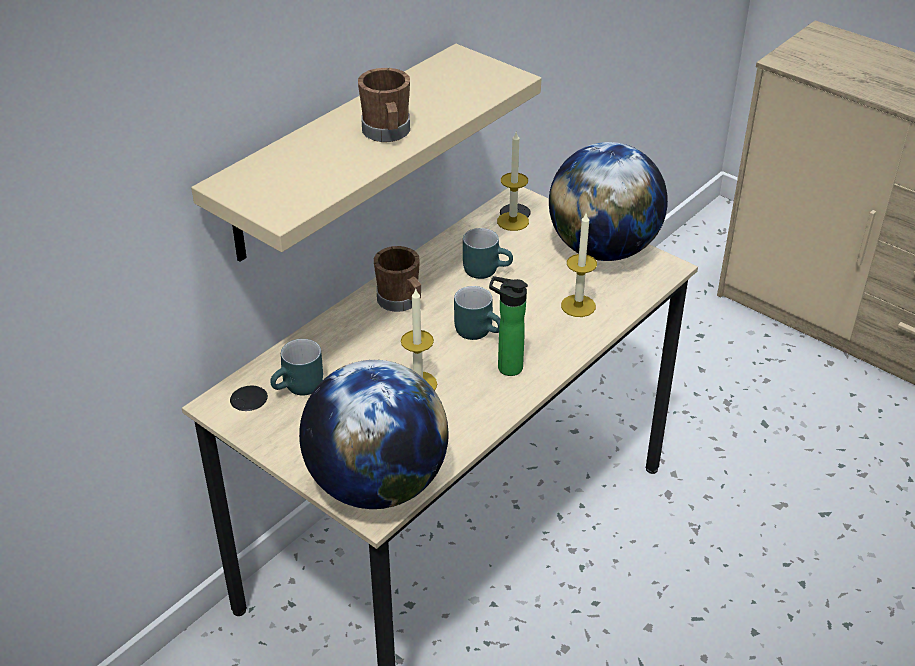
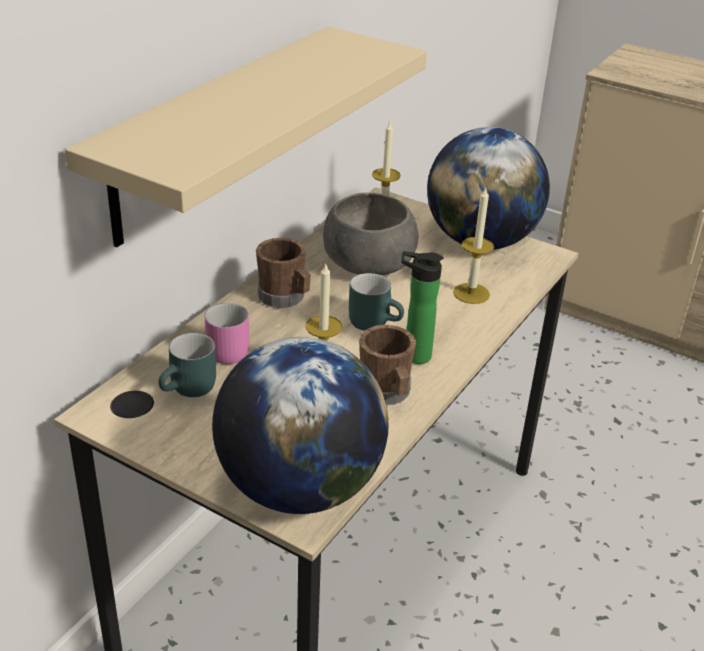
camera: 10 degrees left, 5 degrees down
(340, 350) = (228, 349): none -> pink mug
(387, 133) = (280, 97): brown mug -> brown mug (386, 393)
(486, 269) = (367, 264): turquoise mug -> grey bowl

